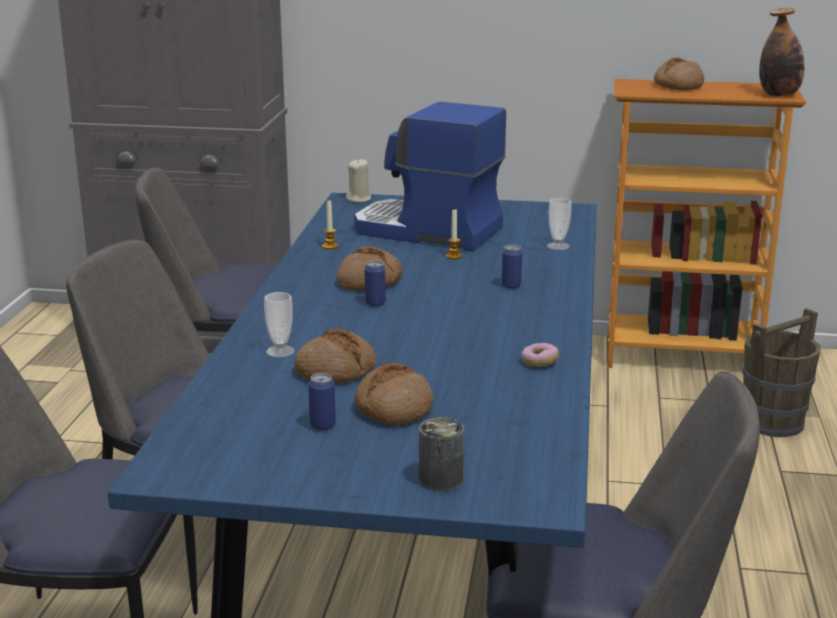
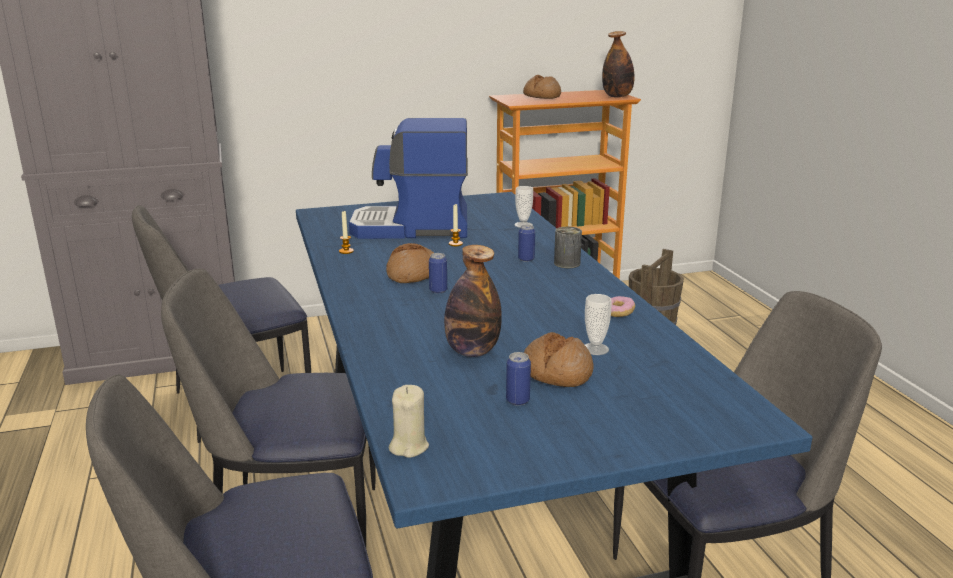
camera: 25 degrees left, 0 degrees up
(280, 351) = (406, 345): cup -> cup (595, 349)
(336, 370) = (472, 351): bread -> bottle
(359, 199) = (326, 211): beige candle -> beige candle (409, 446)
(441, 479) = (664, 423): can -> can (567, 263)

